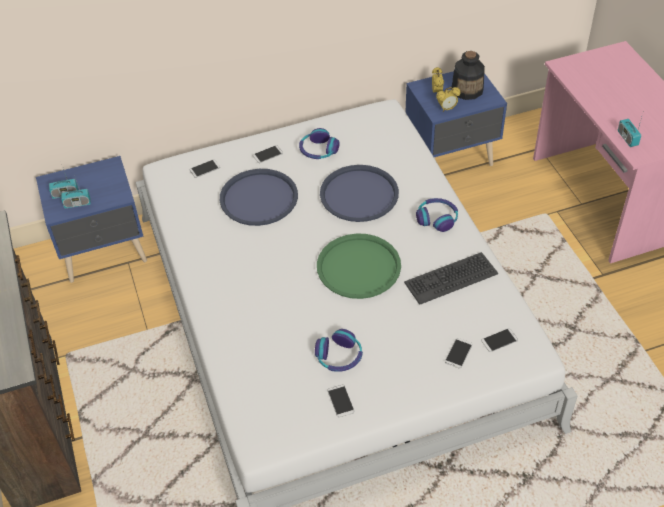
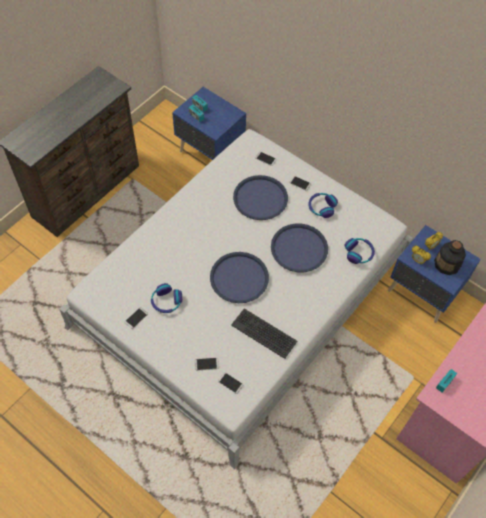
camera: 55 degrees right, 10 degrees up
(358, 267) = (239, 278): green tray -> blue tray
(437, 218) = (310, 302): headphones -> headphones (359, 253)

